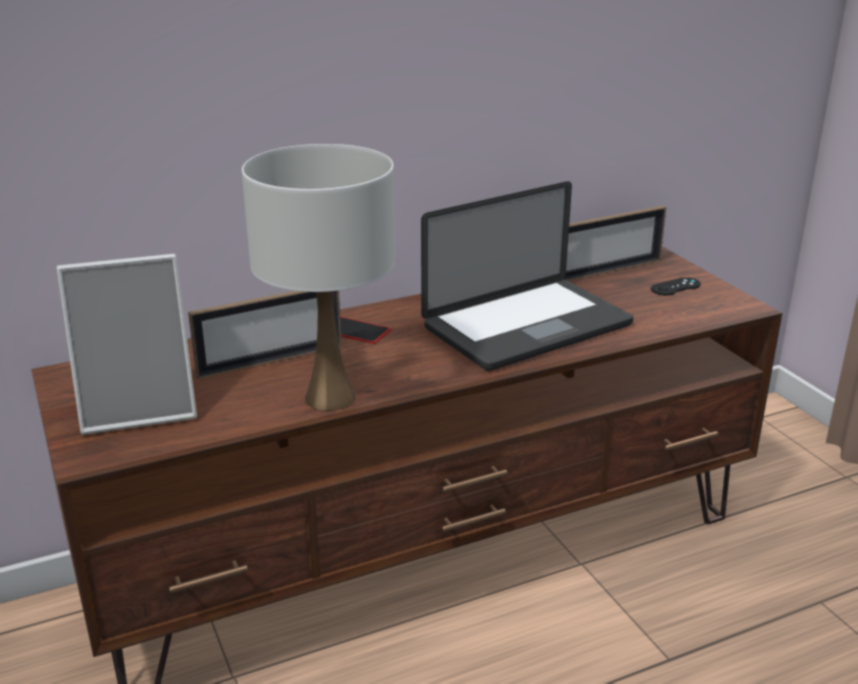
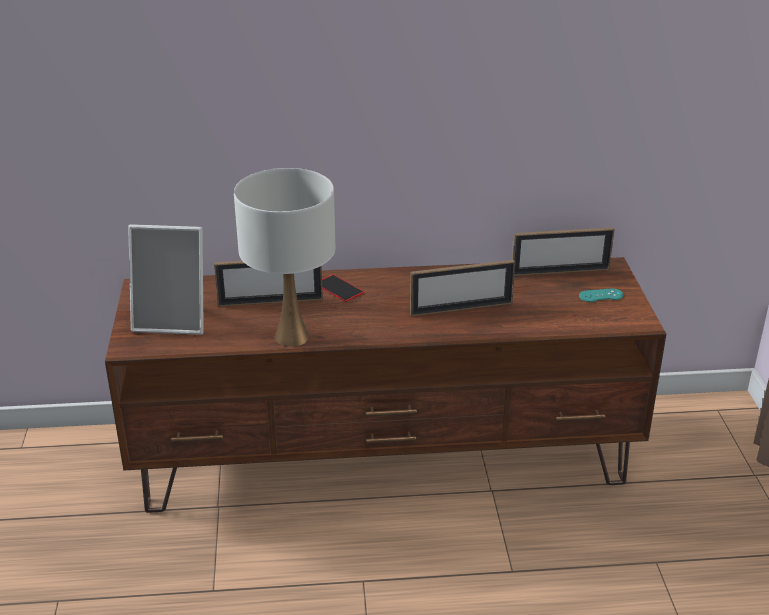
camera: 20 degrees right, 5 degrees up
(527, 327) = (461, 308): laptop -> picture frame
(675, 287) = (601, 295): black game controller -> turquoise game controller

